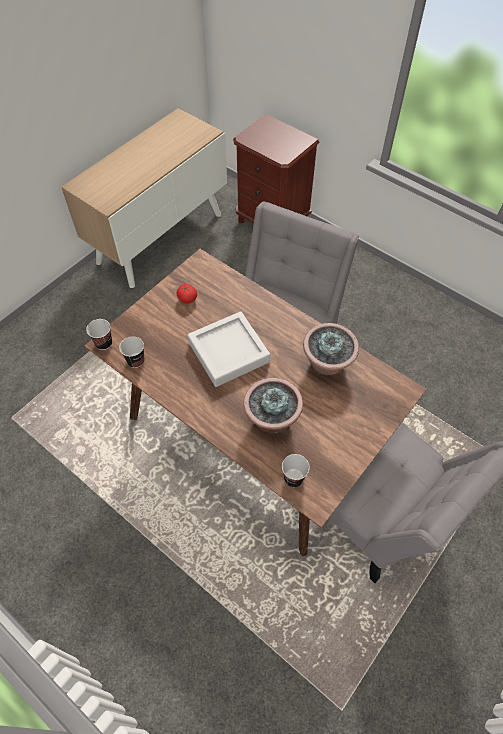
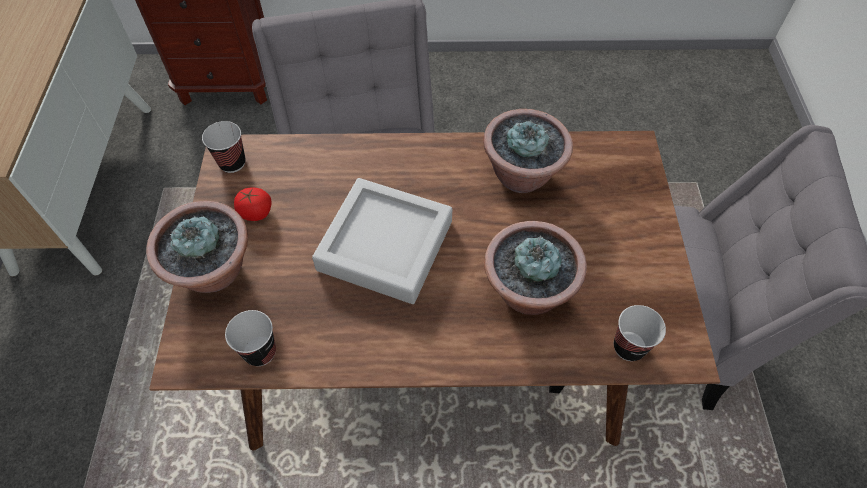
camera: 40 degrees left, 0 degrees up
(104, 343) = (181, 362): cup -> cup (232, 163)
(147, 314) = (214, 272): none -> potted plant

